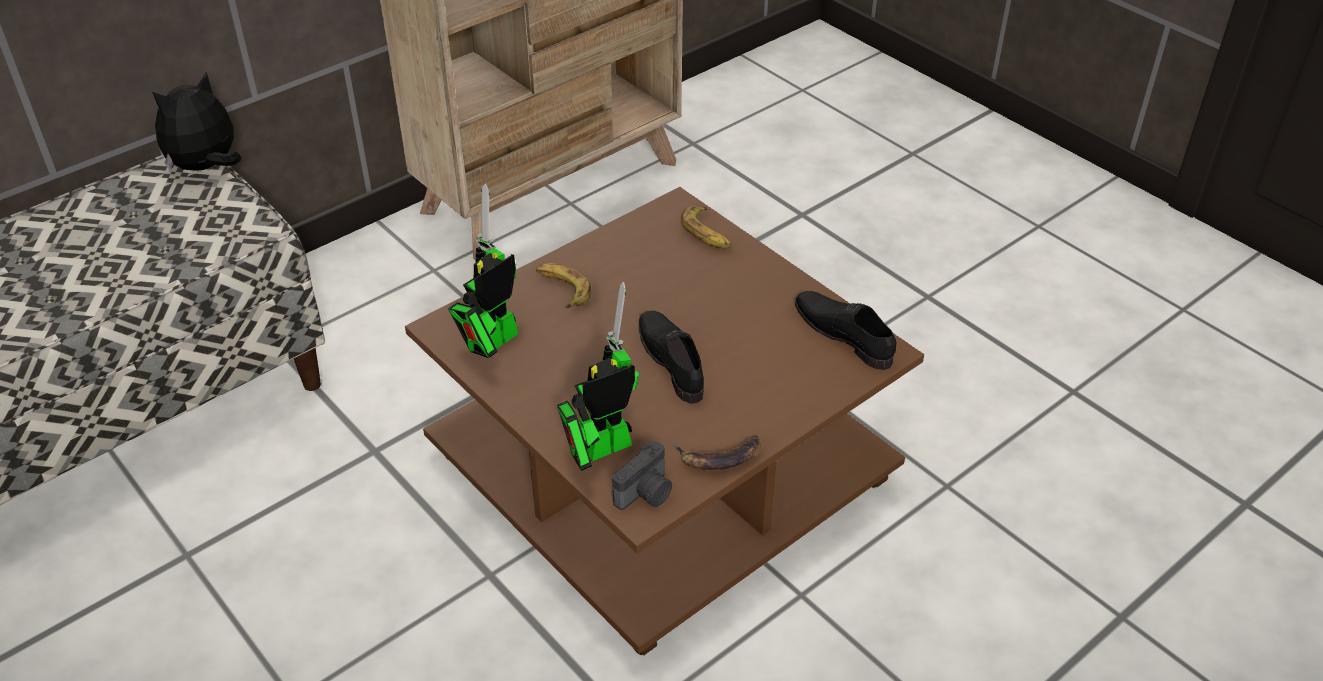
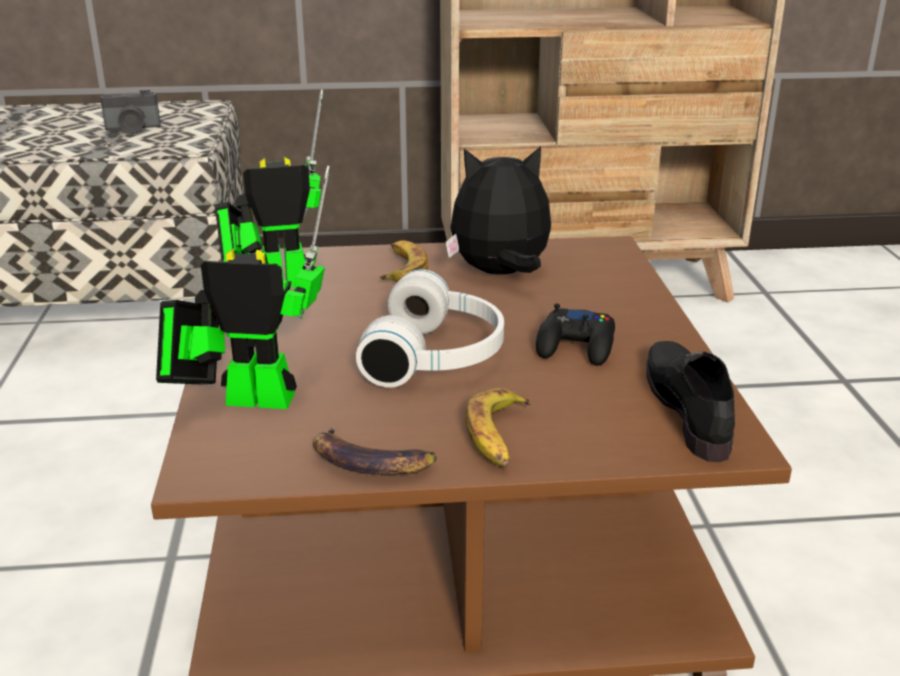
camera: 35 degrees right, 15 degrees down
(206, 167) = (210, 111): plush toy -> plush toy (500, 274)
(646, 494) = (235, 459): camera -> camera (132, 129)
(673, 360) = (438, 356): black shoe -> white headphones
(707, 233) = (616, 274): banana -> banana (498, 437)
(744, 313) = (576, 346): none -> black game controller

